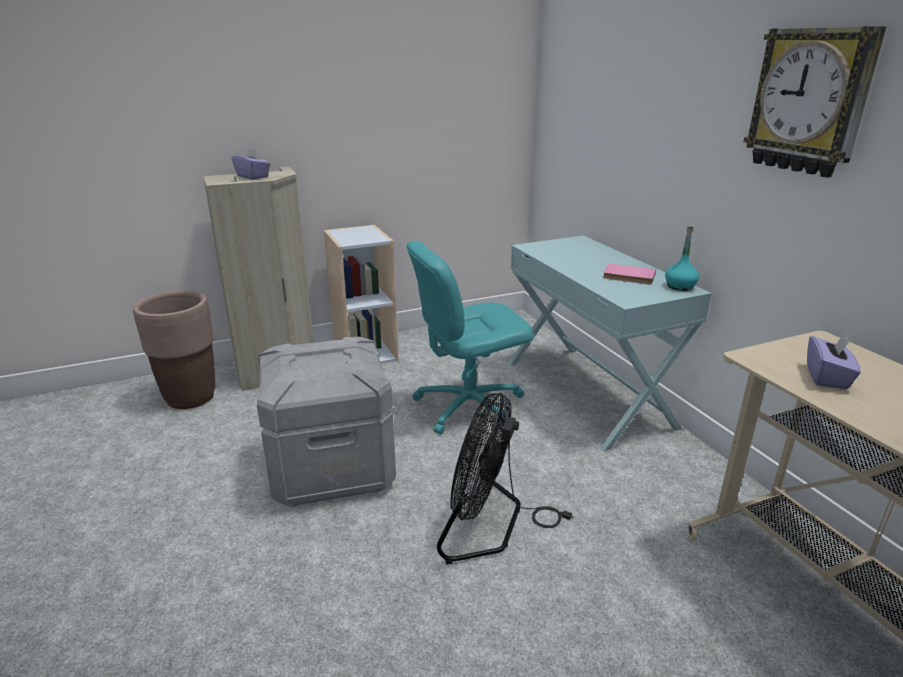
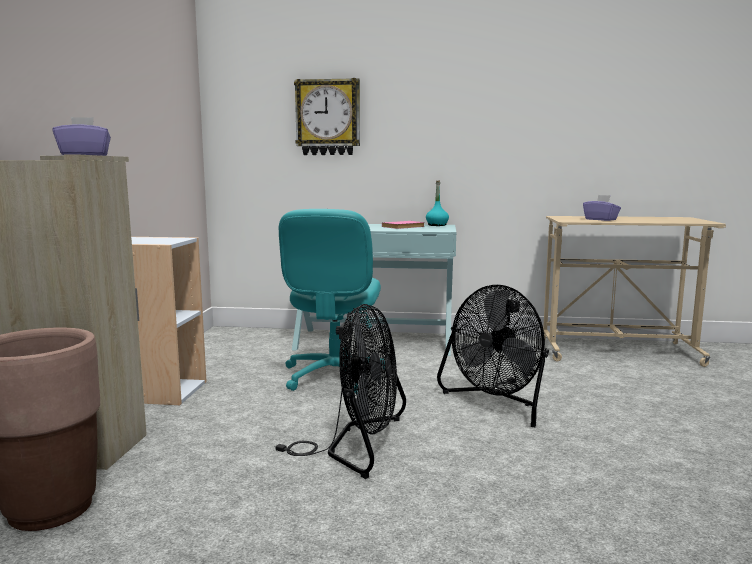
camera: 60 degrees left, 15 degrees down
(332, 467) = (355, 445): grey storage box -> black fan
(810, 101) = (500, 92): wall clock -> wall clock (328, 117)

